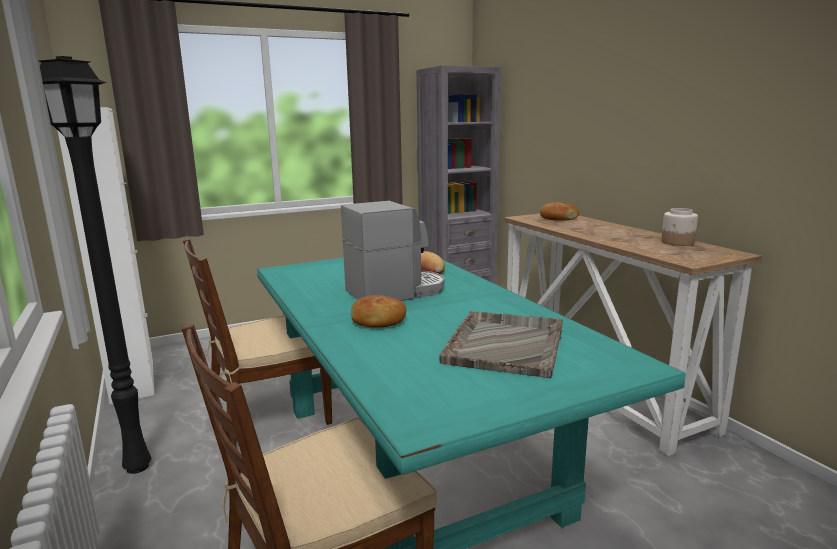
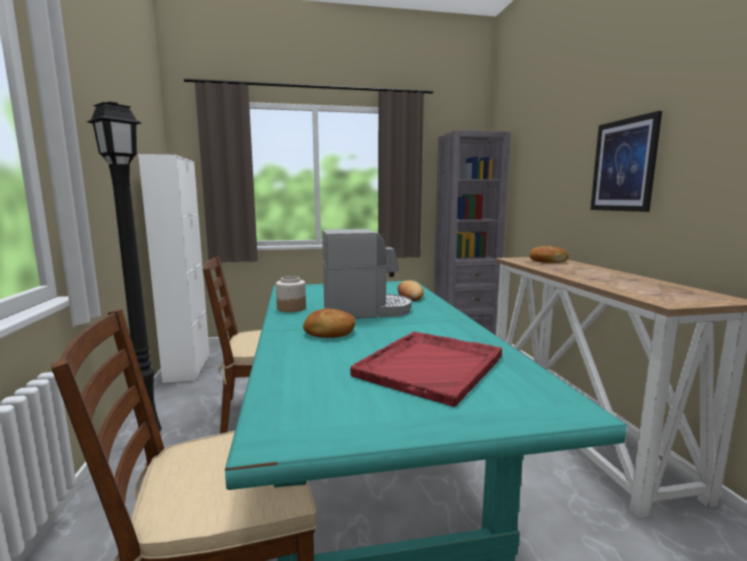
camera: 15 degrees right, 5 degrees down
(505, 344) = (431, 366): grey tray -> red tray
(633, 119) = (624, 165): none -> picture
(677, 242) = (663, 285): jar -> jar (291, 308)

